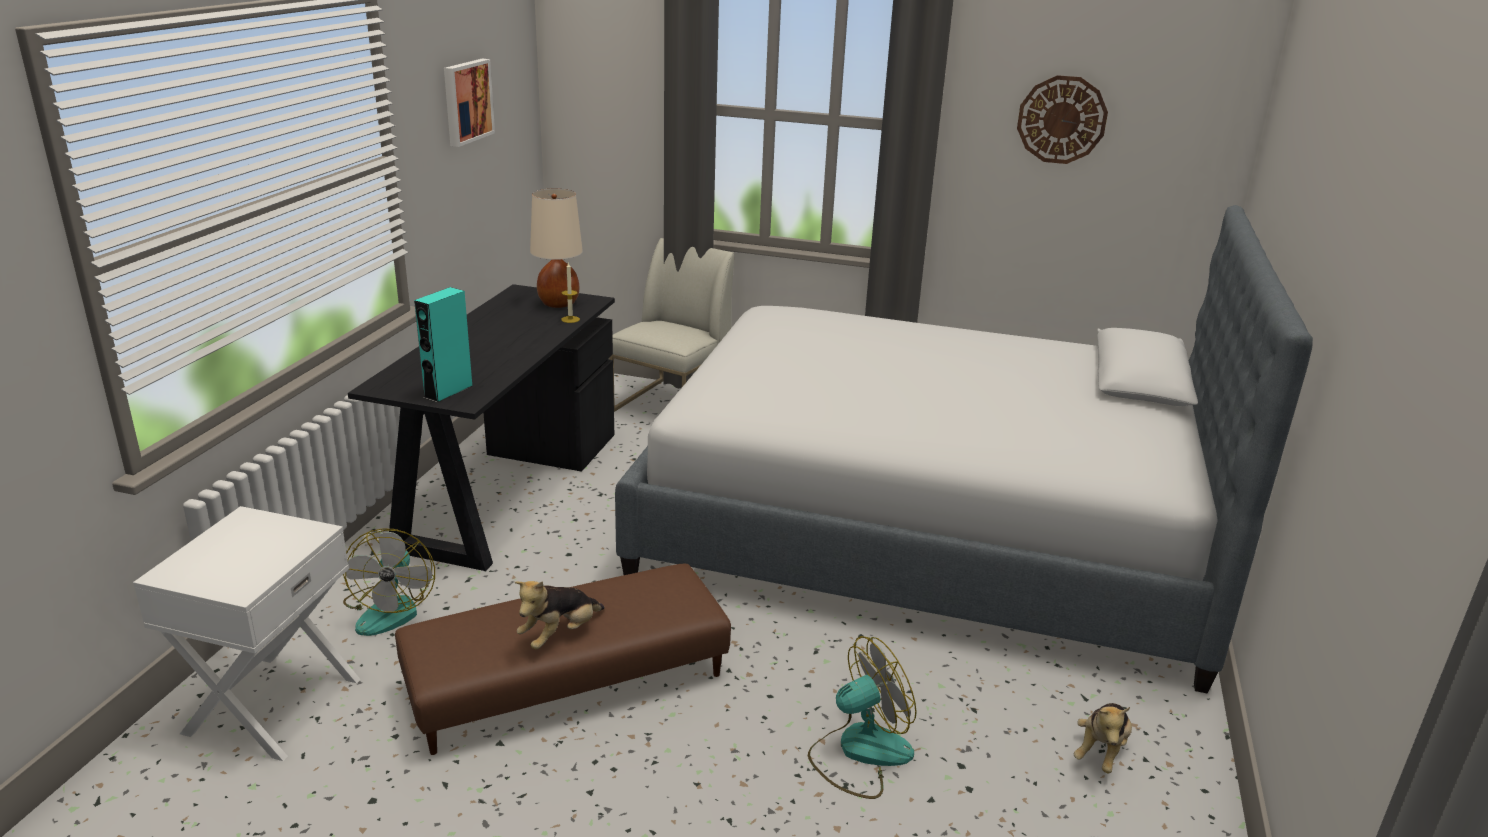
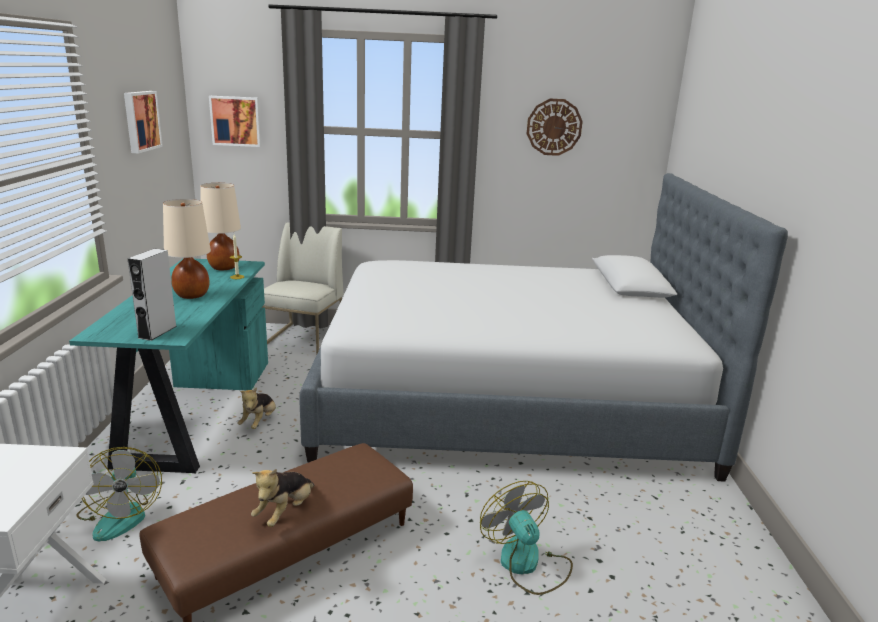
camera: 15 degrees left, 5 degrees down
(448, 391) = (157, 332): turquoise speaker -> grey speaker
(505, 343) = (192, 295): none -> beige table lamp
(506, 489) = (195, 410): black desk -> turquoise desk
(601, 93) = (236, 121): none -> picture
(859, 752) = (527, 564): fan -> fan turned 75 degrees counterclockwise
(1101, 752) = (682, 532): plush toy -> plush toy (259, 422)

